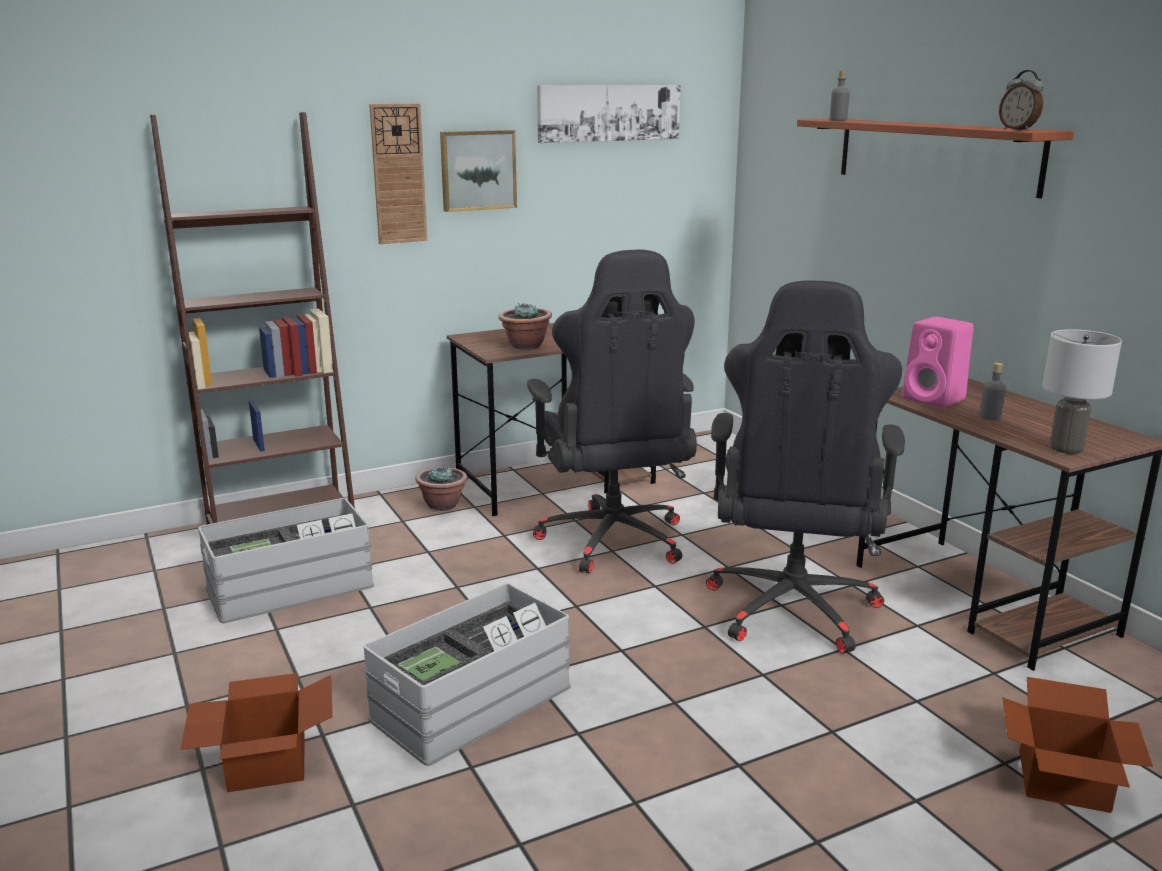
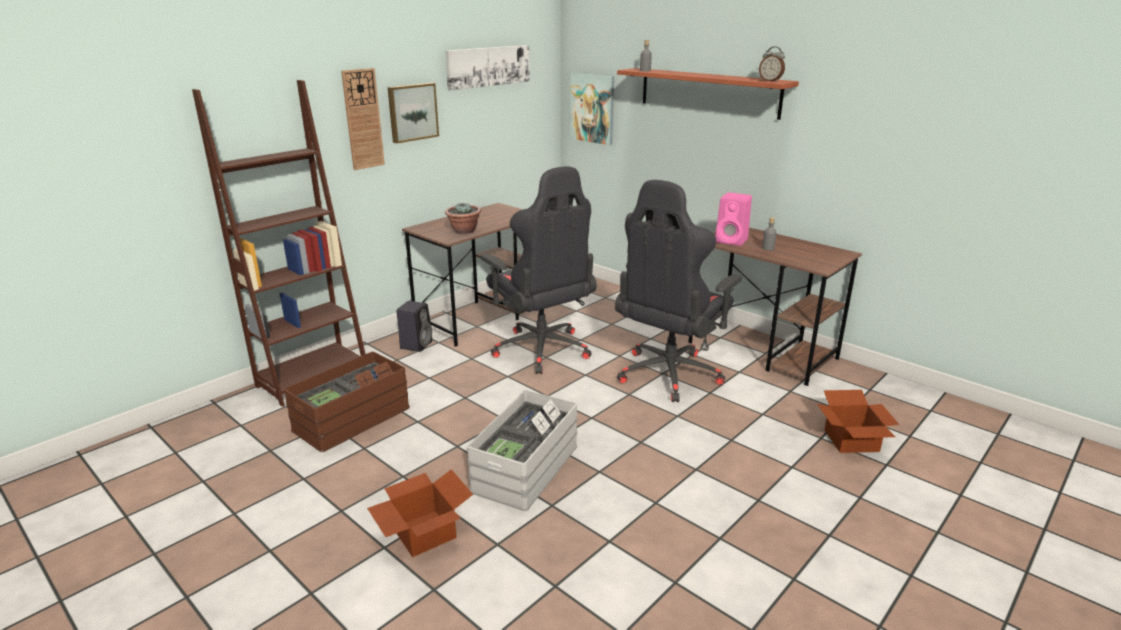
camera: 20 degrees left, 5 degrees up
(290, 586) = (351, 418): grey storage box -> brown storage box
(443, 505) = (416, 344): potted plant -> black speaker
(775, 183) = (592, 108): none -> picture
(791, 608) = (669, 374): black office chair -> black office chair turned 45 degrees clockwise
(1065, 449) = (818, 263): white table lamp -> none

